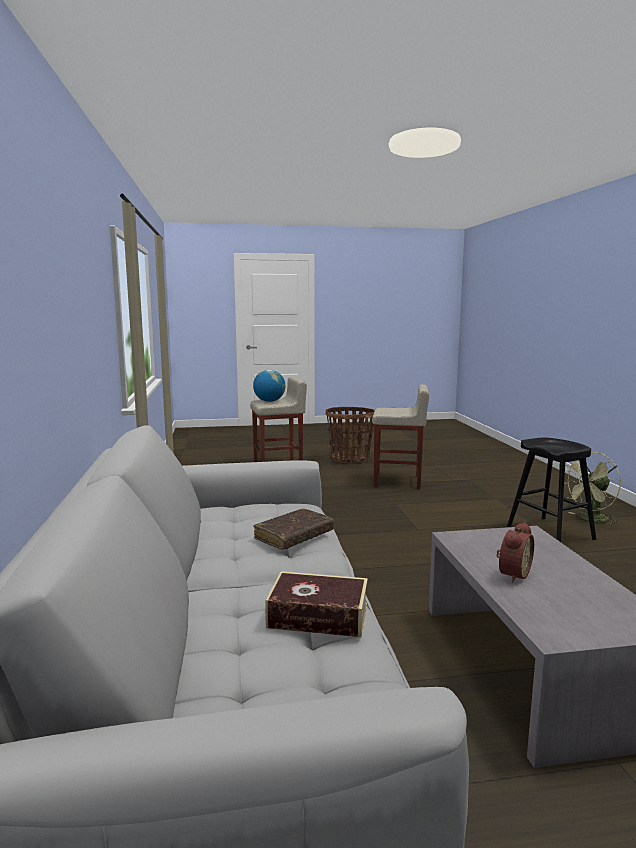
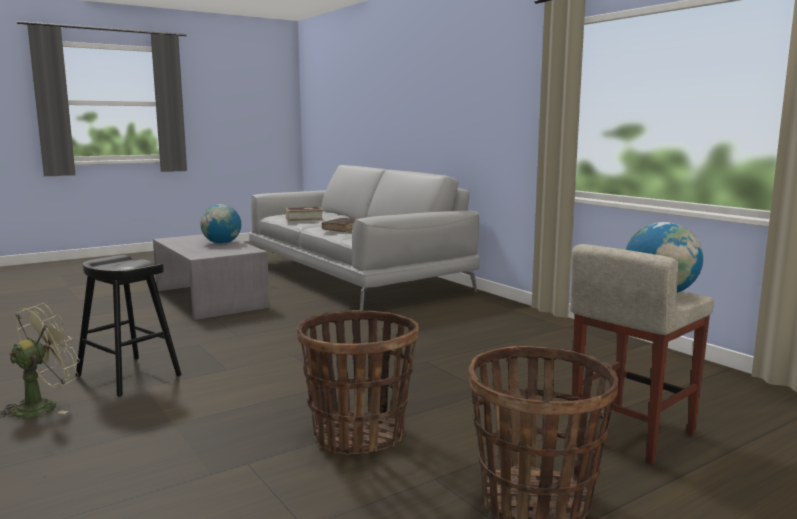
camera: 155 degrees right, 0 degrees up
(398, 481) = (359, 435): beige stool -> basket
(512, 574) = (222, 243): alarm clock -> globe

